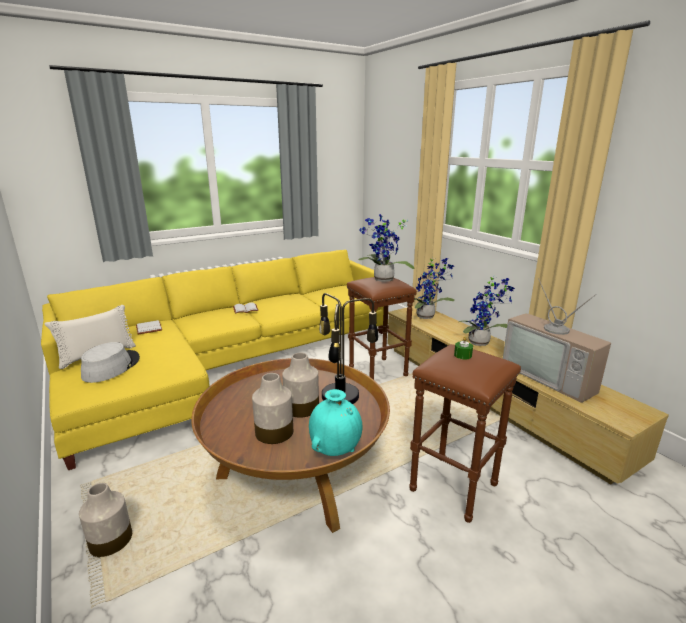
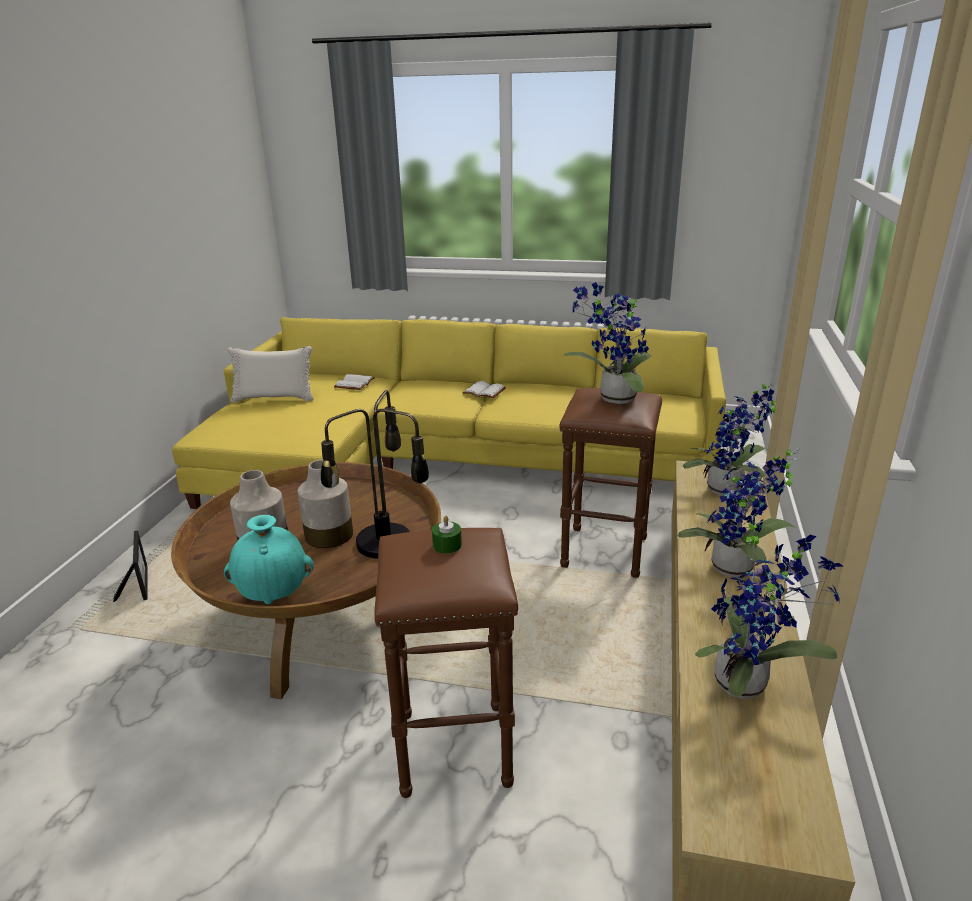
camera: 45 degrees right, 5 degrees up
(110, 540) = (139, 584): beige vase -> picture frame
(111, 367) = (263, 415): grey hat -> none
(551, 377) = (747, 683): television -> potted plant

